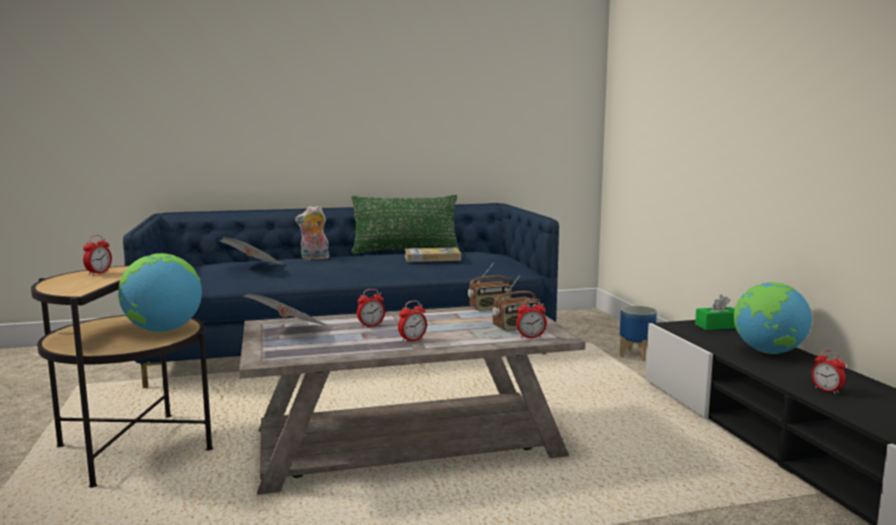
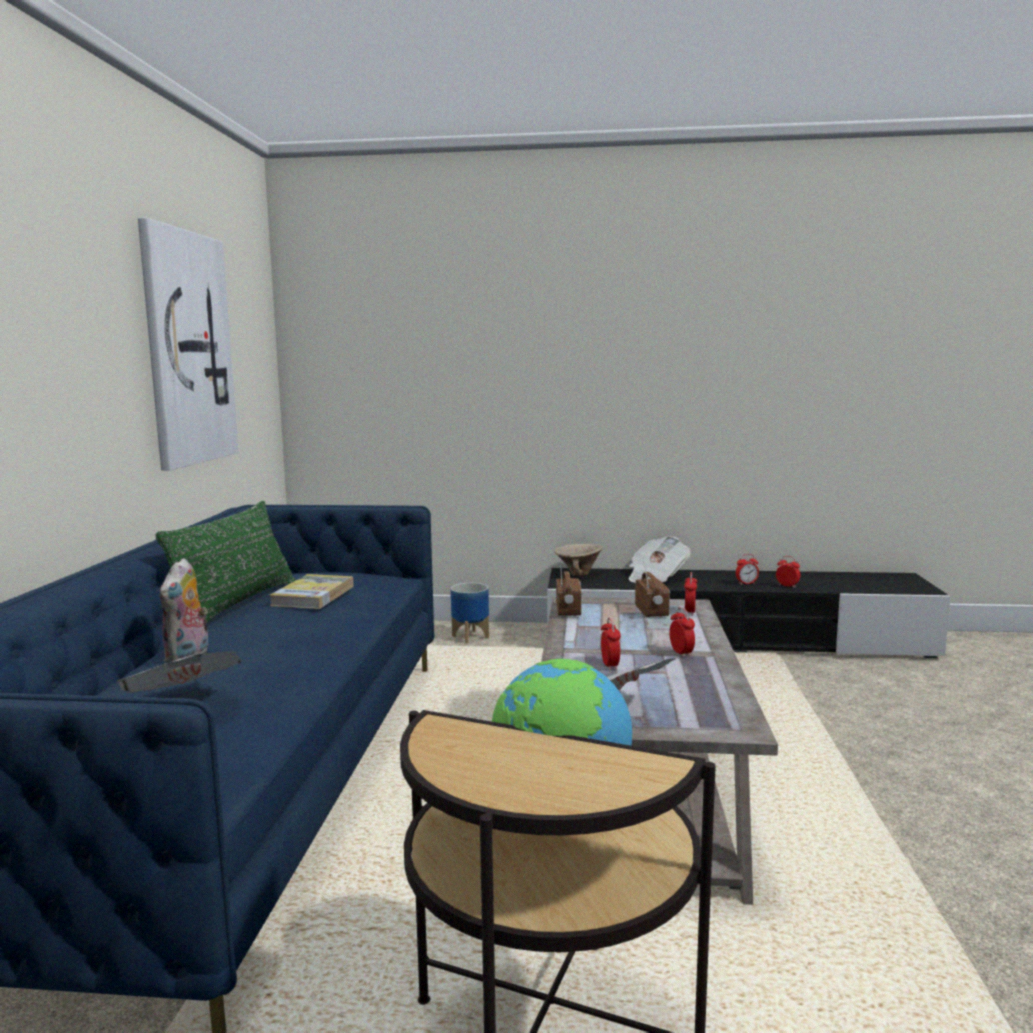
camera: 70 degrees left, 0 degrees up
(99, 273) = (476, 757): alarm clock -> alarm clock (787, 586)
(464, 94) = (187, 348): none -> picture
(717, 326) = (577, 574): green tissue box -> beige bowl
(768, 352) = (656, 577): globe -> newspaper

